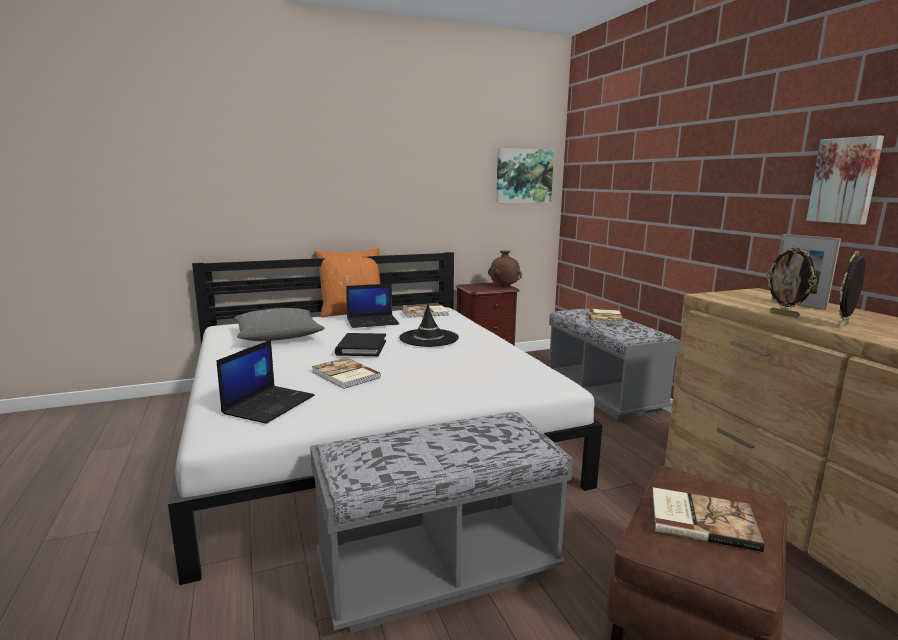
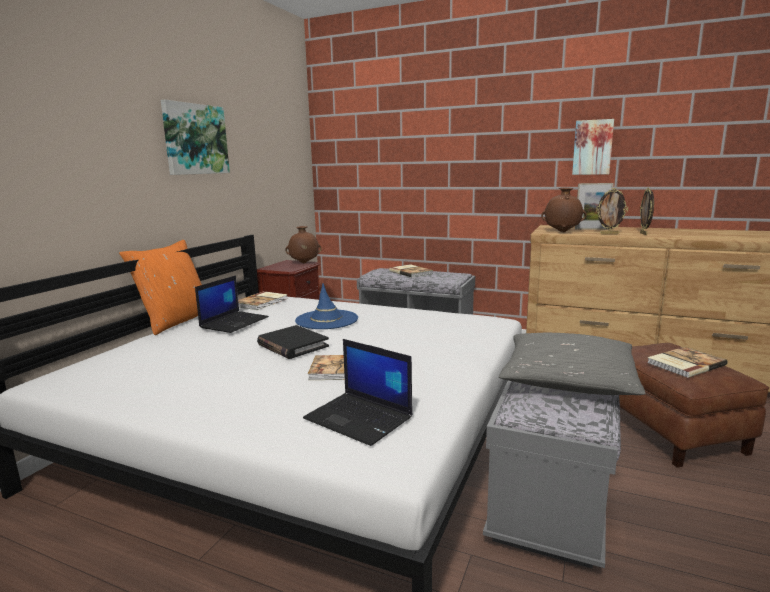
camera: 45 degrees left, 0 degrees up
(269, 404) = (360, 418): laptop -> laptop turned 150 degrees clockwise
(278, 336) = (160, 366): grey pillow -> grey pillow (568, 380)
(429, 338) = (327, 320): black hat -> blue hat
(523, 176) = (288, 152): picture -> picture (195, 139)
(732, 300) = (562, 232): none -> brown vase

